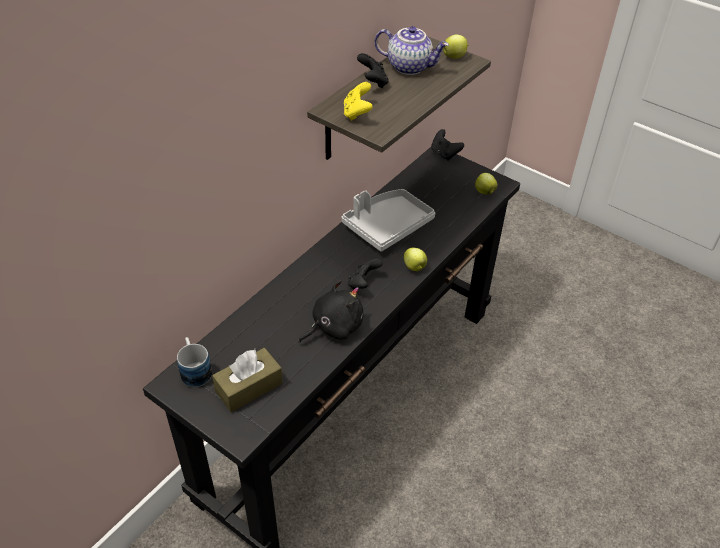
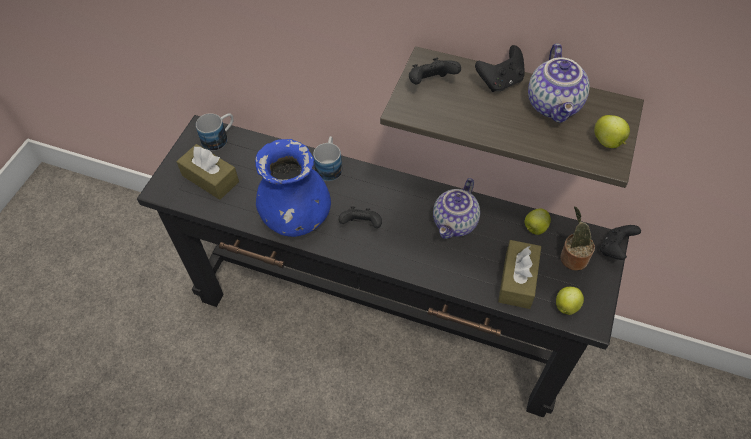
camera: 75 degrees right, 10 degrees up
(282, 289) = (329, 166): none -> mug
(334, 326) = (296, 217): black plush toy -> blue vase
(357, 113) = (431, 84): yellow game controller -> black game controller
(387, 226) = (455, 224): grey tray -> teapot
(414, 267) = (402, 264): apple -> apple (535, 228)
(444, 176) = (572, 257): none -> potted plant
(454, 208) = (517, 280): none -> brown tissue box

